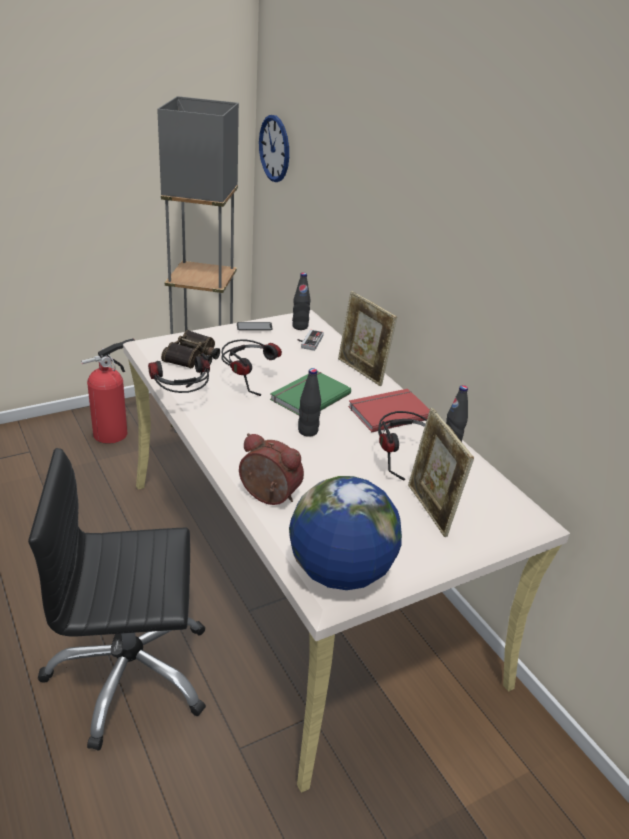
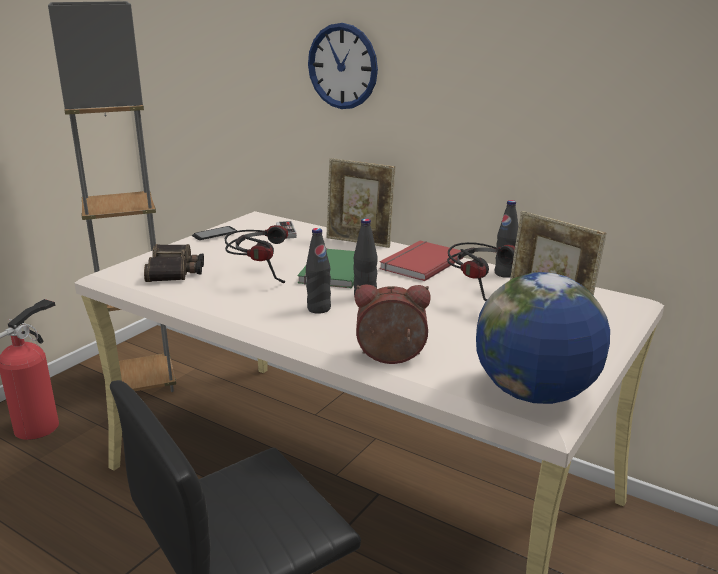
camera: 25 degrees left, 10 degrees down
(182, 402) = (206, 309): headphones -> none
(274, 148) = (160, 58): wall clock -> wall clock (342, 66)
(300, 326) = (260, 224): black bottle -> black bottle (319, 309)

